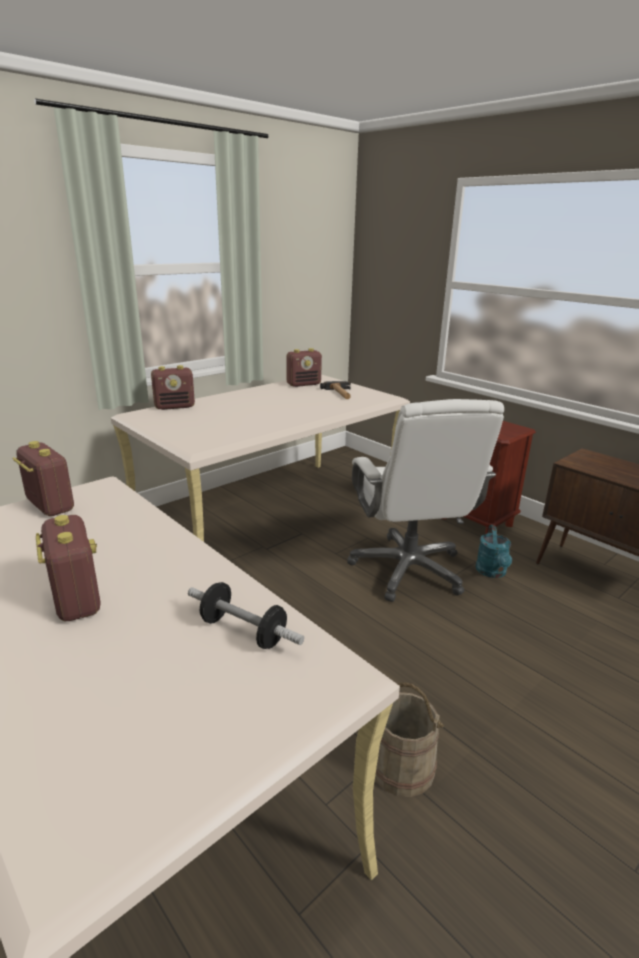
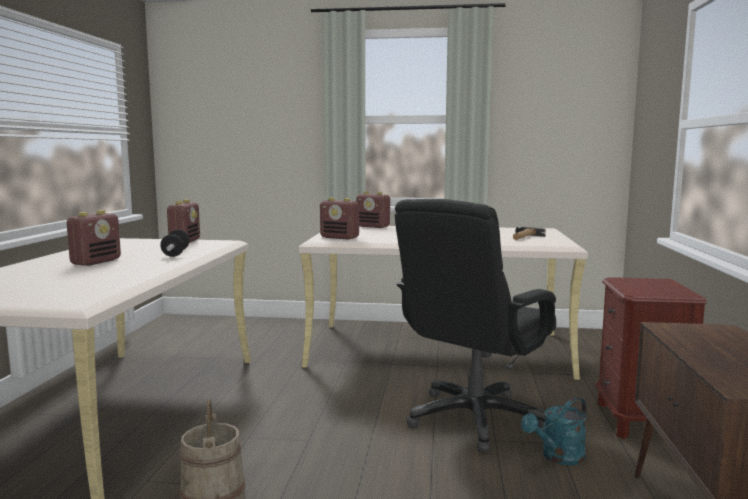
camera: 50 degrees right, 15 degrees down
(243, 631) = (100, 283): dumbbell -> dumbbell (176, 253)
(304, 384) = (513, 230): radio -> radio (340, 238)
(408, 569) = (474, 419): white office chair -> black office chair

